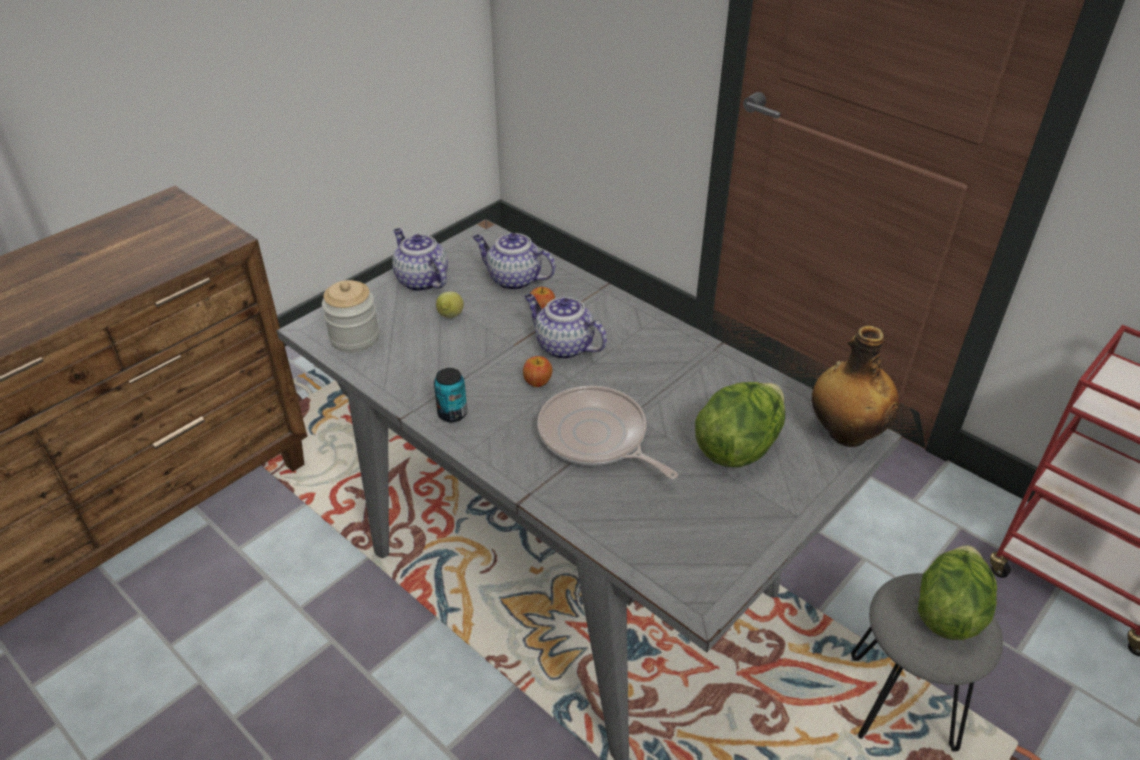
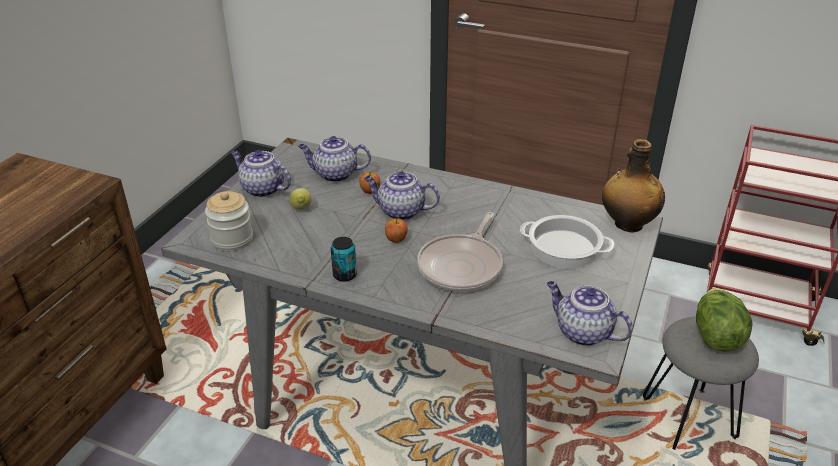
camera: 20 degrees left, 5 degrees down
(596, 437) = (462, 266): frying pan -> frying pan turned 90 degrees counterclockwise
(695, 568) = (582, 332): none -> teapot
(738, 446) = (563, 248): lettuce -> cooking pot

